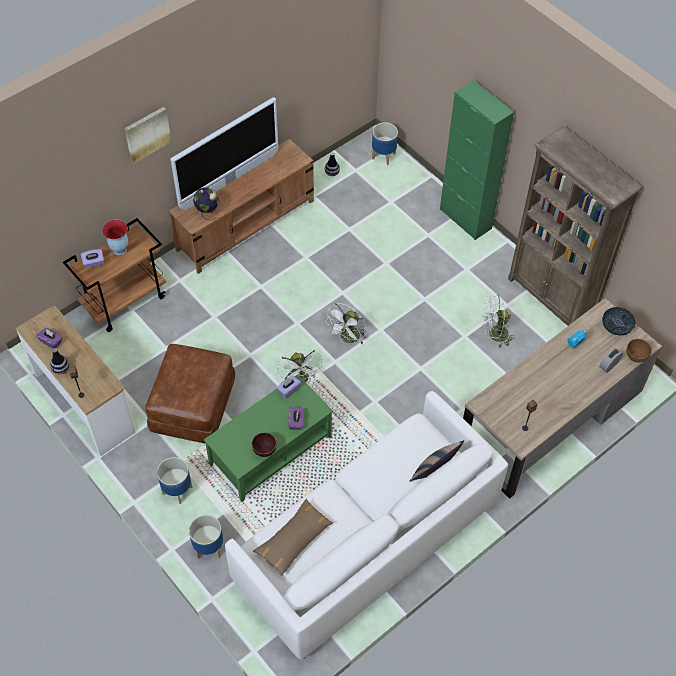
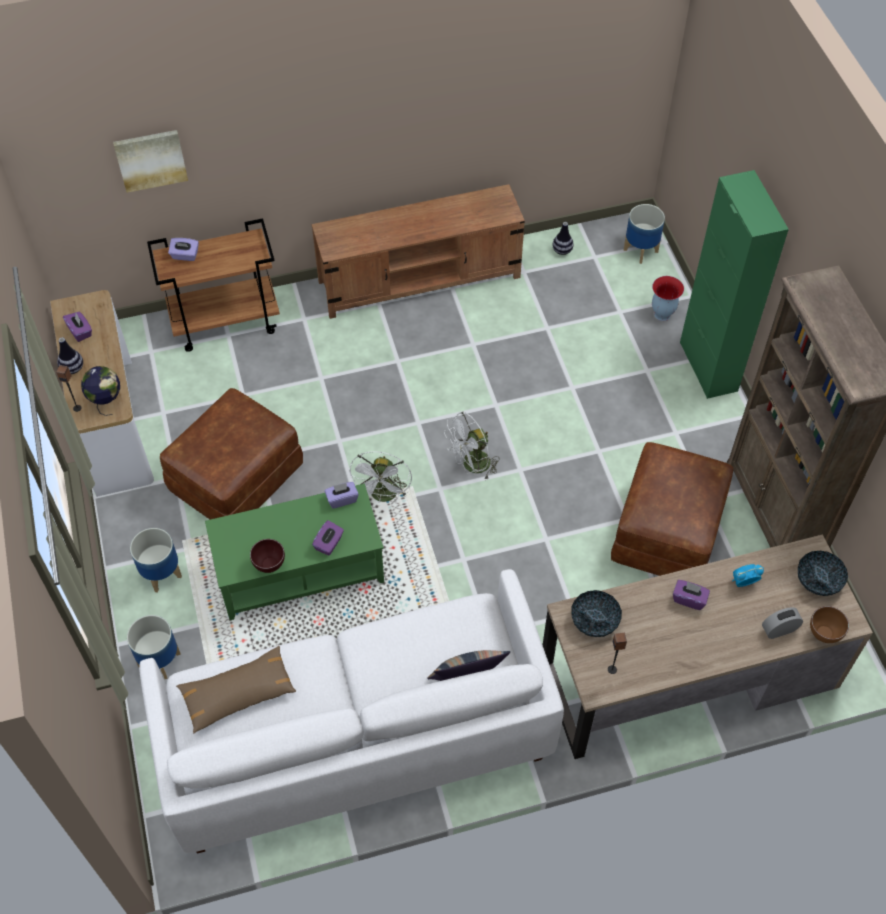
camera: 25 degrees right, 0 degrees up
(119, 250) = (223, 250): vase -> vase (661, 314)
(147, 134) = (288, 108): picture -> picture (151, 159)
(207, 212) = (357, 242): globe -> globe (107, 402)
(229, 181) = (405, 212): television -> none
(494, 335) = (667, 532): white fan -> brown ottoman
(499, 402) = (594, 620): none -> bowl
(548, 367) = (689, 599): none -> purple tissue box

